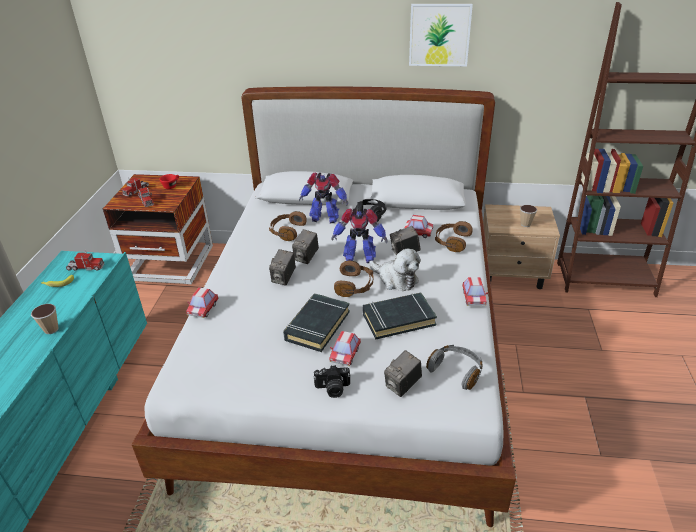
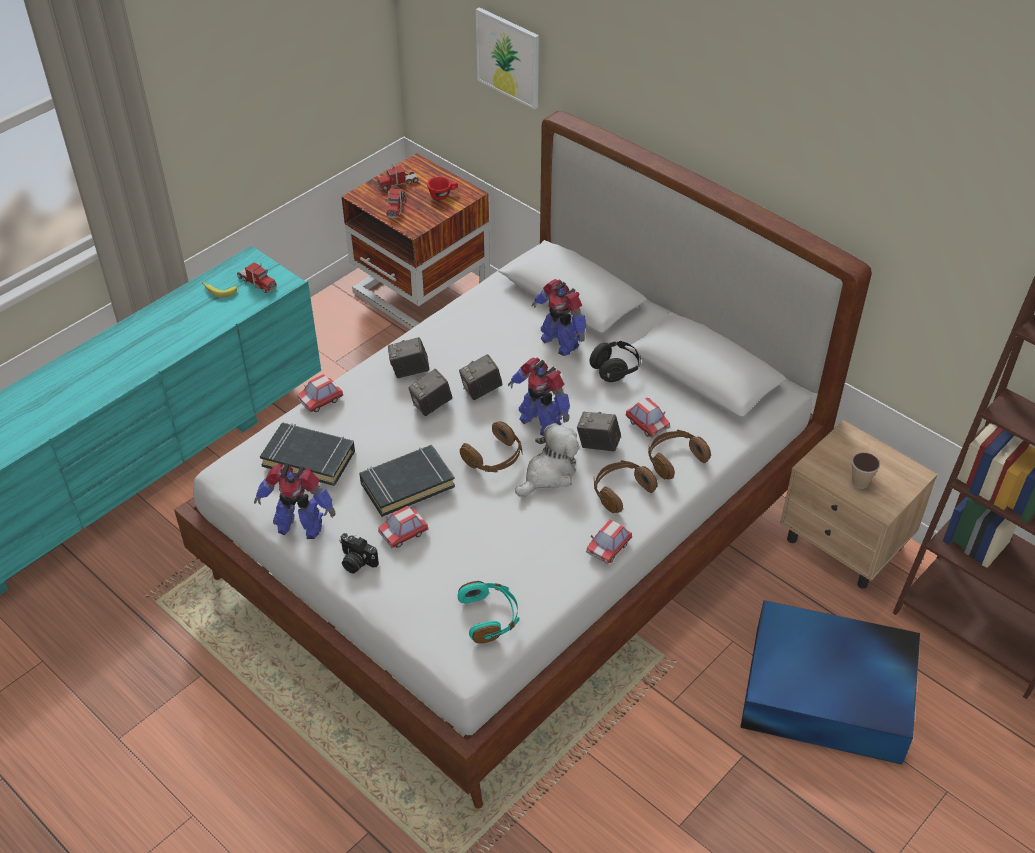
camera: 35 degrees right, 10 degrees up
(51, 329) = (175, 347): cup -> none
(267, 389) = (299, 526): none -> toy robot
(287, 231) = (497, 340): brown headphones -> brown headphones (621, 491)
(396, 279) = (549, 474): plush toy -> plush toy turned 120 degrees counterclockwise
(398, 319) = (497, 525): black book -> black book (309, 458)
(402, 386) = (421, 599): camera -> camera (409, 371)
(439, 35) = (812, 151): picture -> picture (508, 57)
(456, 371) = (490, 617): grey headphones -> turquoise headphones
(585, 343) = (829, 694): none -> blue storage box

